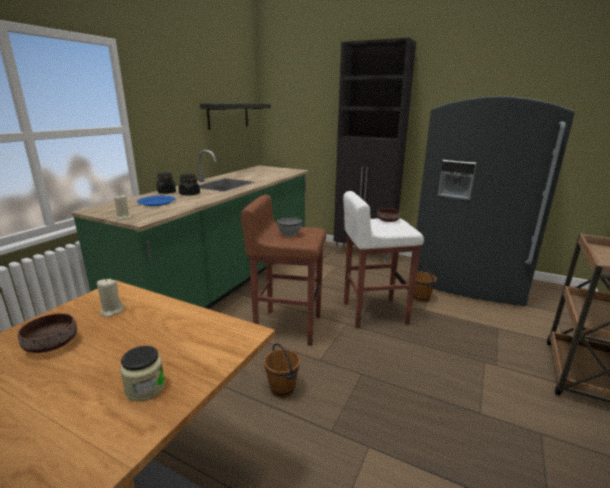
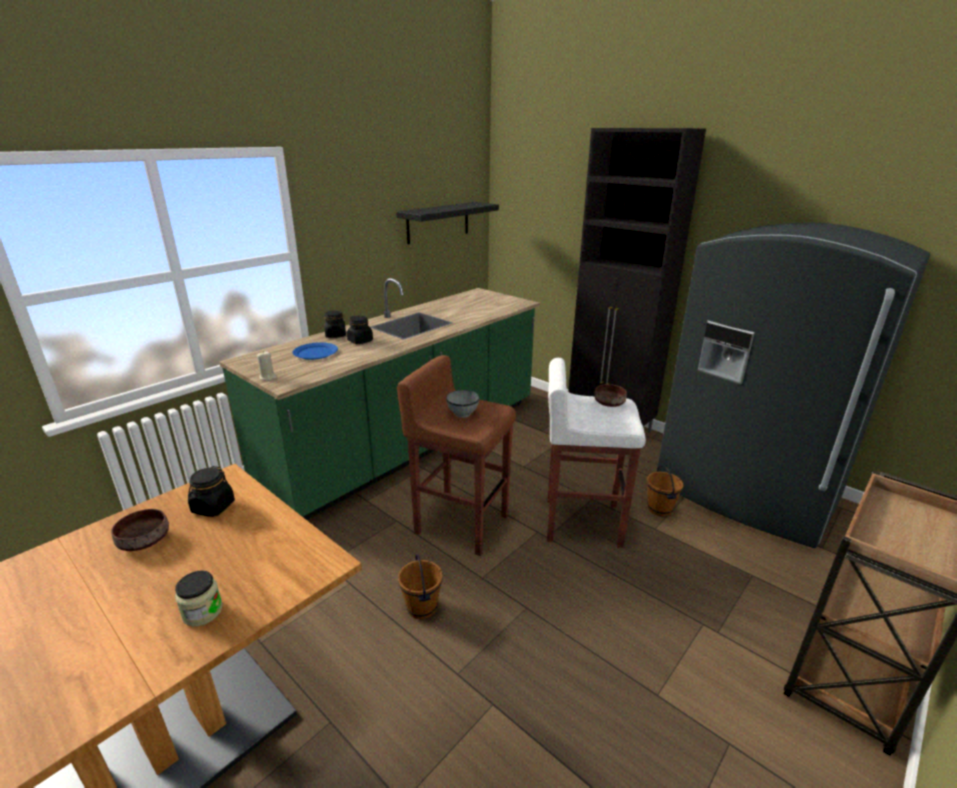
camera: 15 degrees right, 5 degrees up
(112, 311) = (213, 507): beige candle -> black jar

